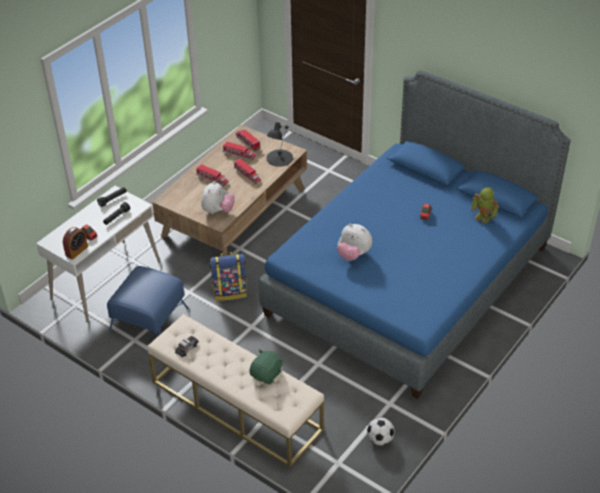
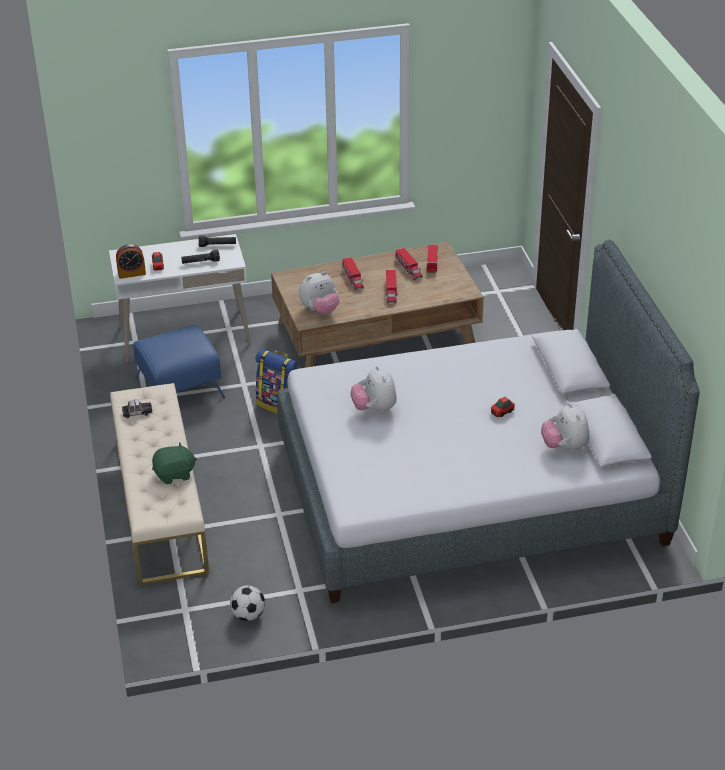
camera: 40 degrees right, 5 degrees down
(279, 158) = (444, 291): black table lamp -> none
(409, 279) = (470, 491): blue bed -> grey bed
(483, 216) = (564, 446): toy robot -> plush toy

